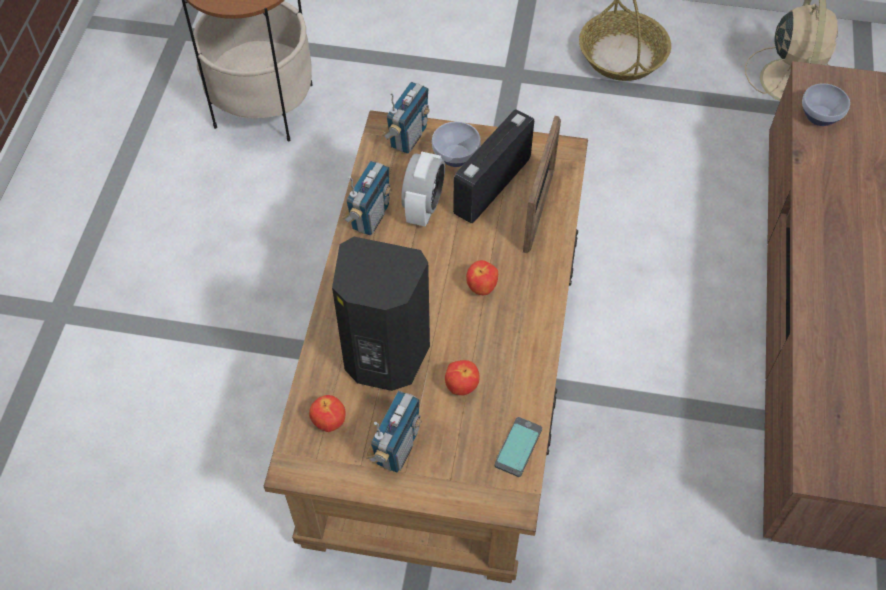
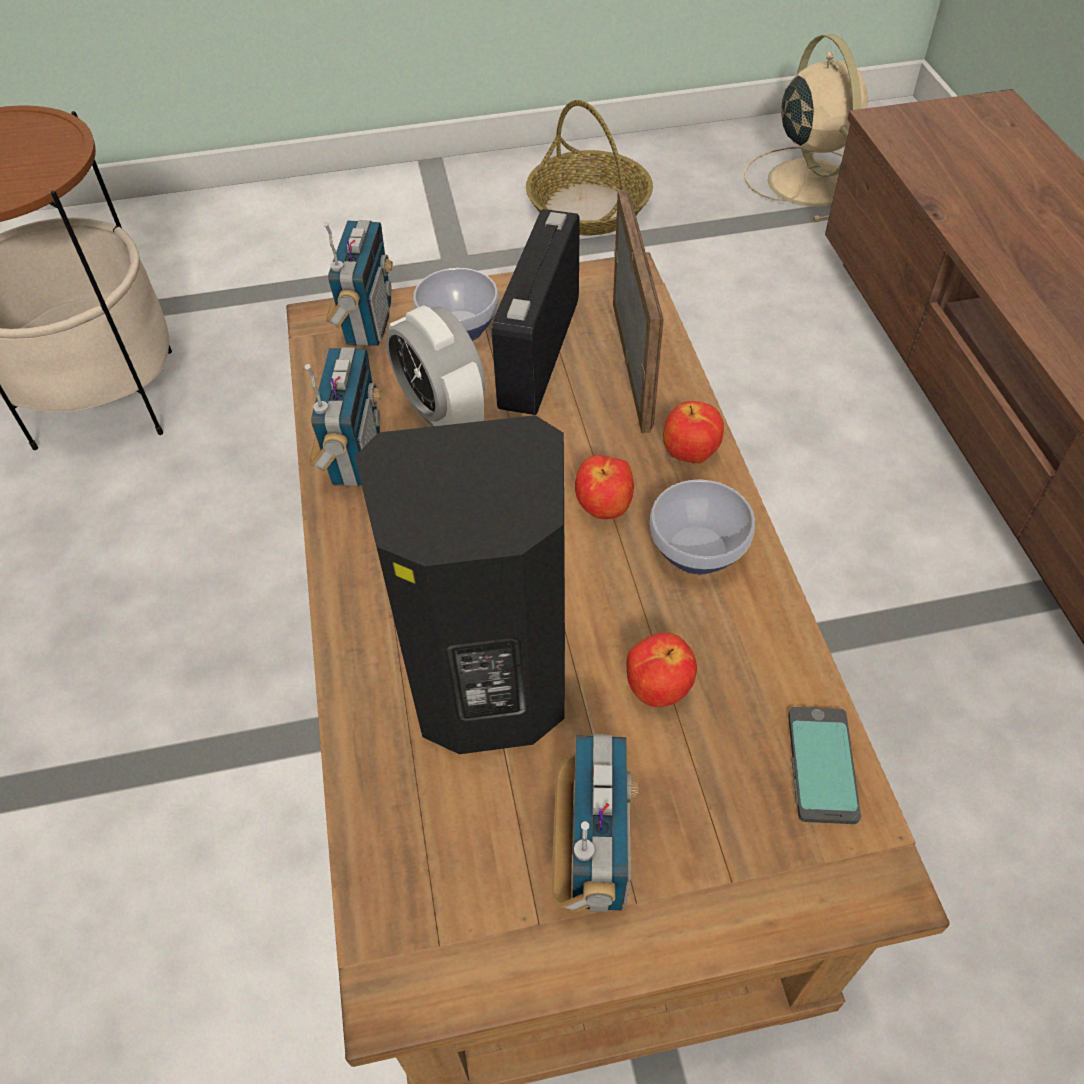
camera: 20 degrees left, 5 degrees down
(329, 423) = (434, 857): apple -> apple (689, 455)
(423, 208) = (442, 416): alarm clock -> alarm clock turned 150 degrees clockwise
(819, 117) = (928, 160): bowl -> bowl (697, 553)

